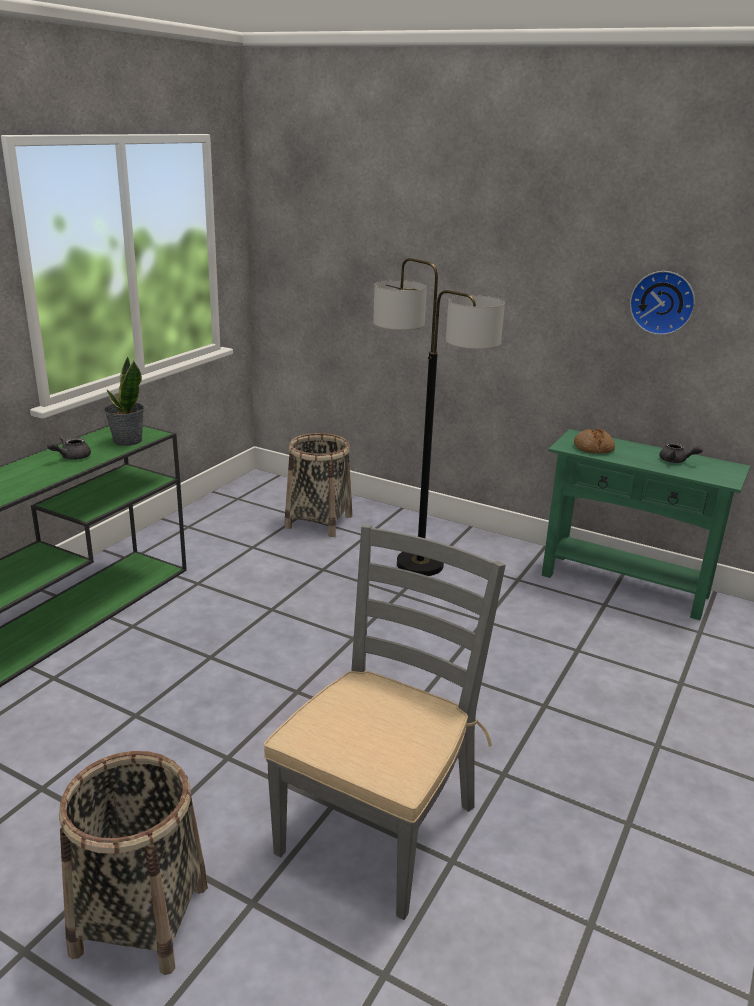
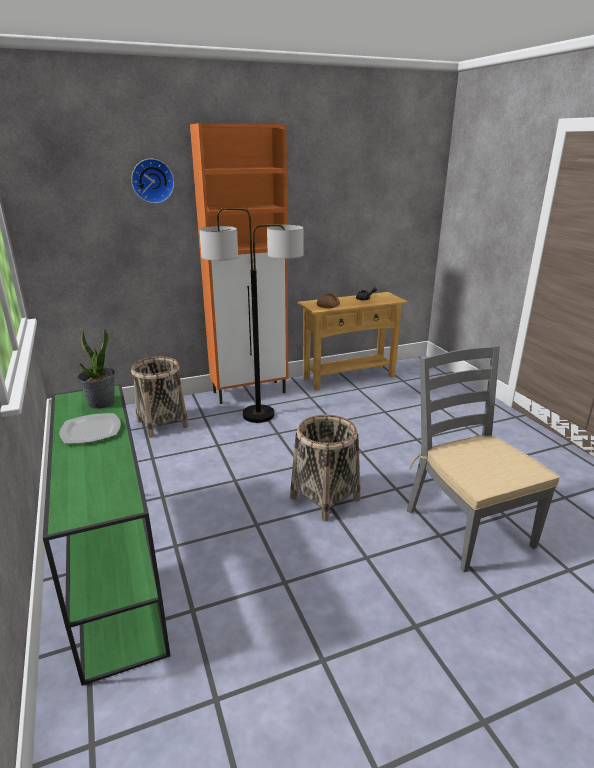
camera: 50 degrees left, 0 degrees up
(71, 457) = (91, 431): grey teapot -> plate
(141, 919) = (485, 649): basket -> basket (325, 498)
(462, 537) = (250, 392): none -> orange cabinet
(624, 585) = (349, 377): green console table -> beige console table
(663, 302) = (336, 214): wall clock -> wall clock (152, 181)

